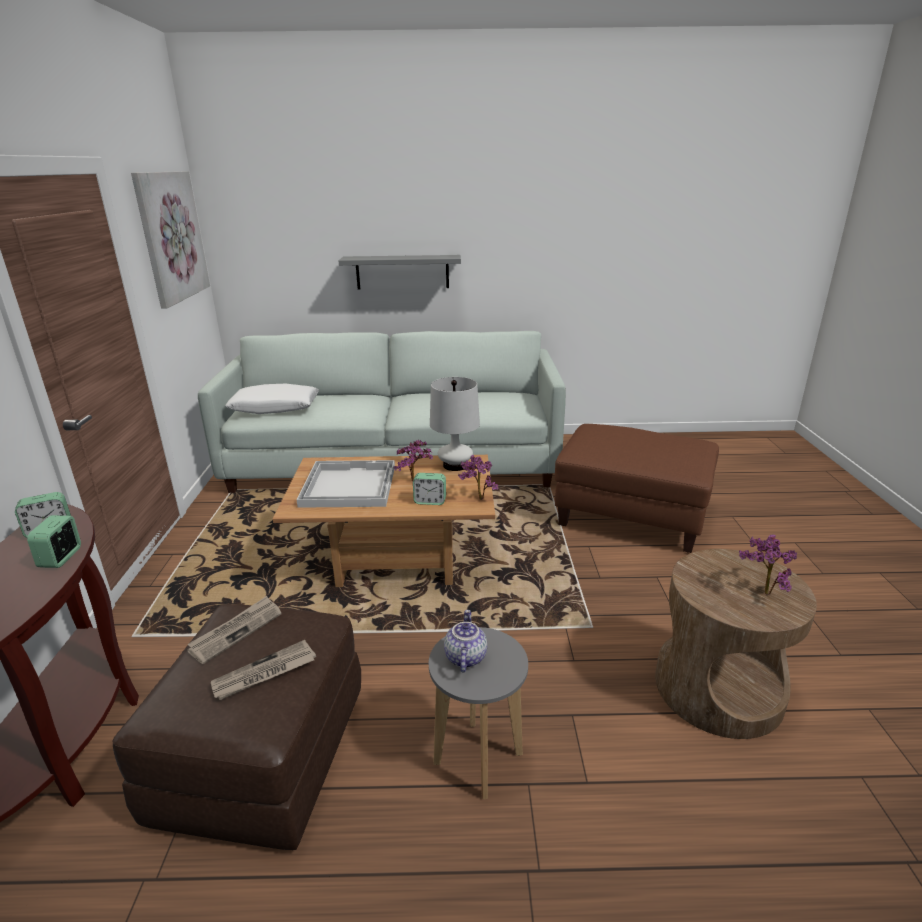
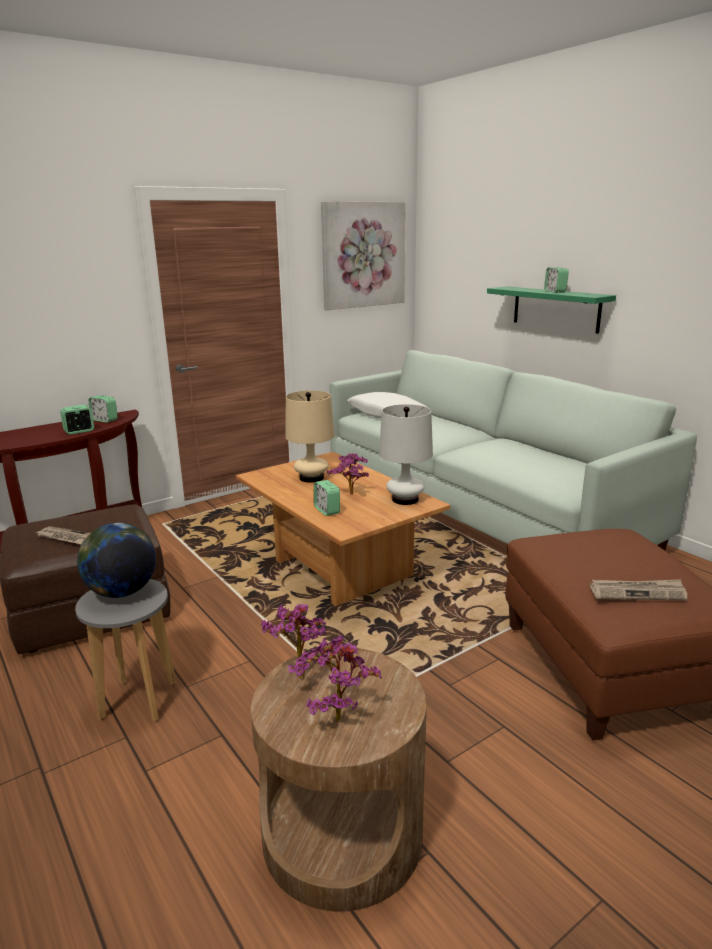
camera: 55 degrees right, 5 degrees down
(236, 631) = (107, 516): newspaper -> newspaper (638, 592)
(348, 485) = (311, 478): white tray -> beige table lamp
(402, 272) = (556, 309): grey shelf -> green shelf
(409, 257) = (555, 291): none -> alarm clock
(464, 657) = (122, 592): teapot -> globe
(477, 499) = (356, 526): potted plant -> potted plant (297, 675)

